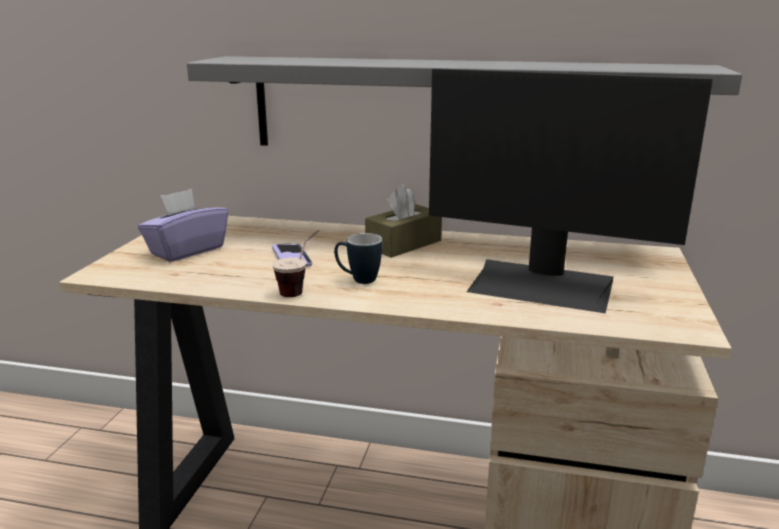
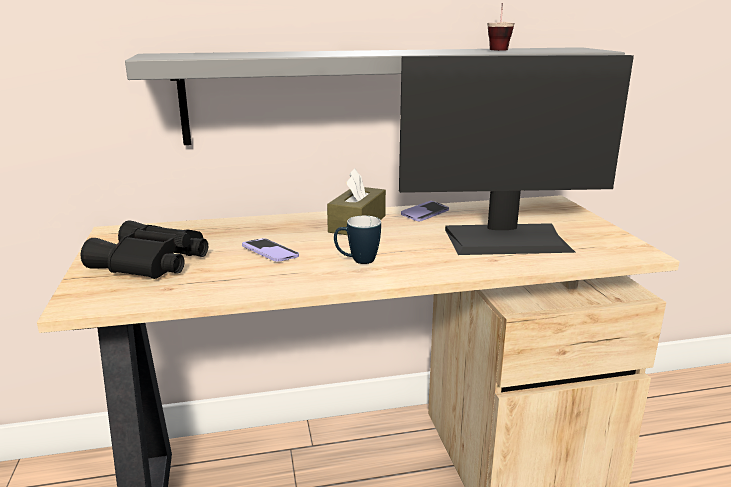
camera: 25 degrees left, 0 degrees up
(186, 250) = (151, 263): purple tissue box -> black binoculars
(300, 289) = (316, 279): cup -> cup (498, 50)
(487, 243) = (425, 213): none -> phone

